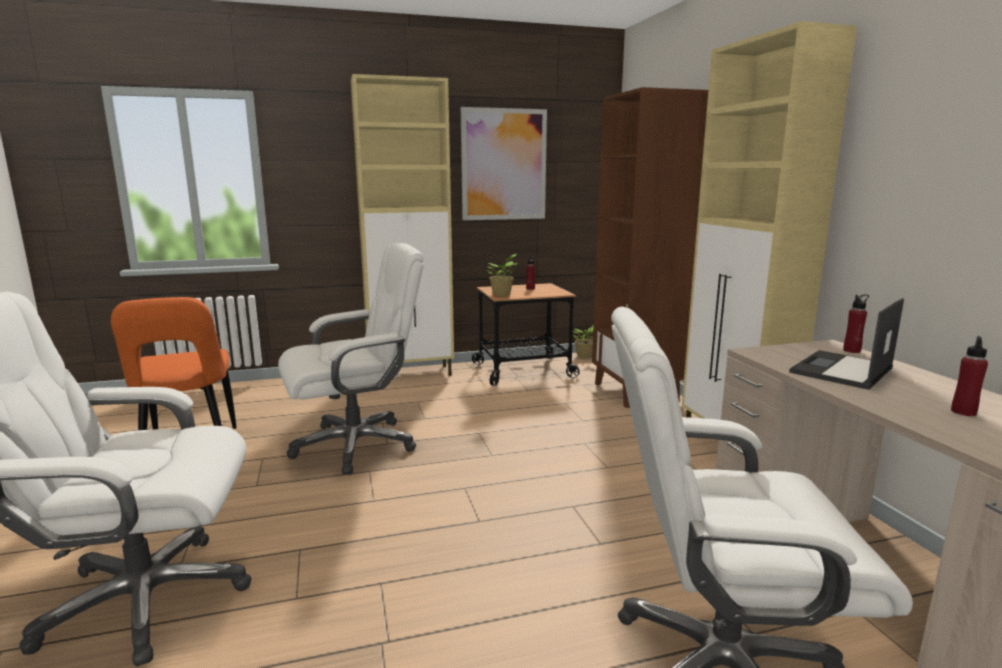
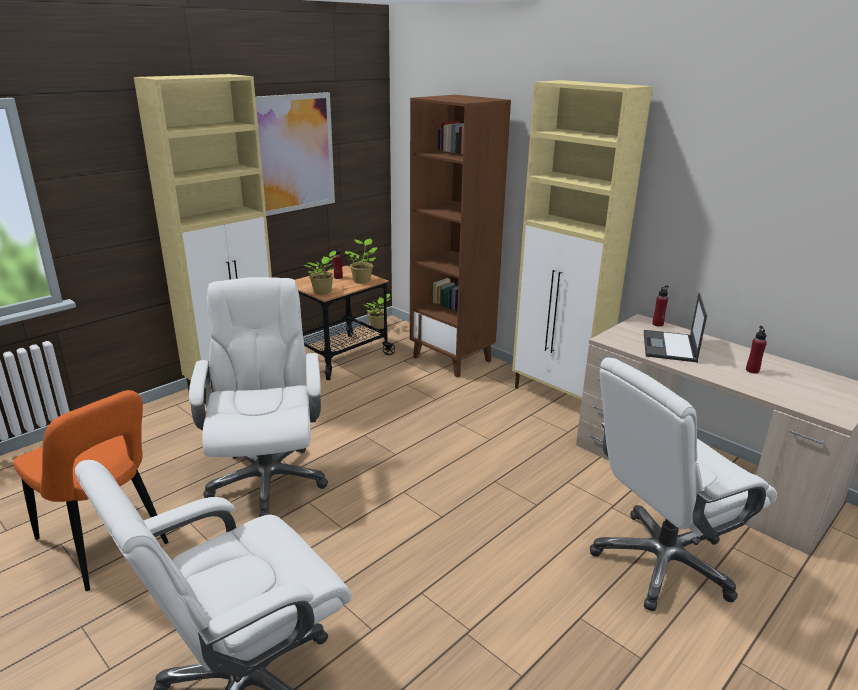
camera: 30 degrees left, 10 degrees up
(356, 445) = (267, 480): white office chair -> white office chair turned 45 degrees counterclockwise
(549, 292) = (362, 280): none -> potted plant

